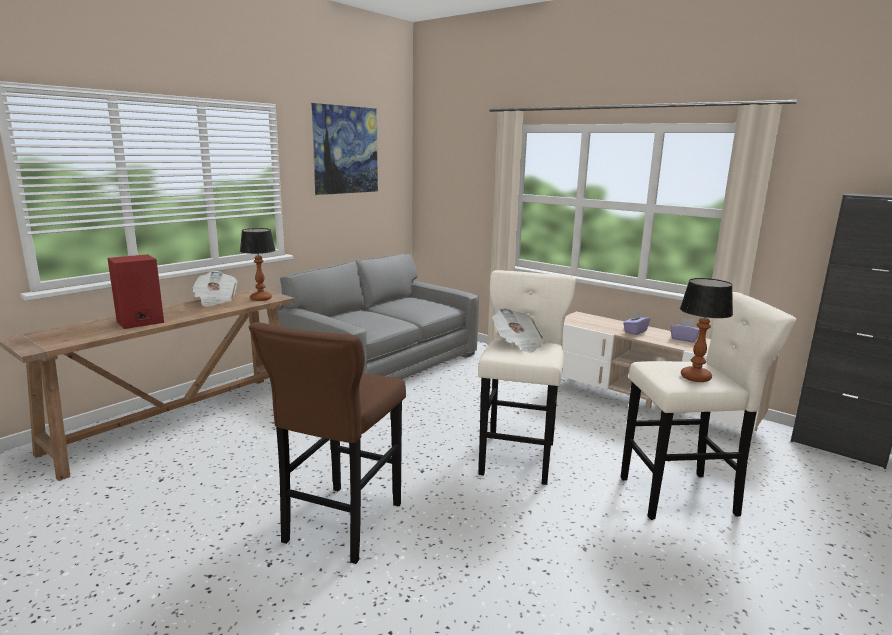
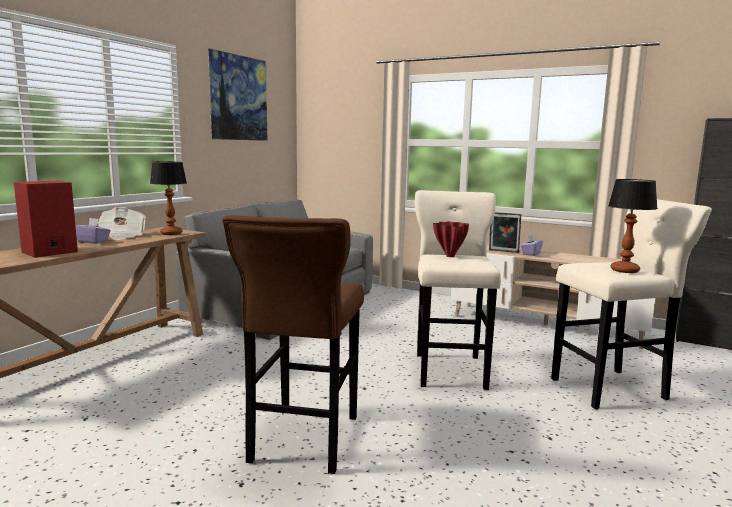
camera: 10 degrees left, 5 degrees down
(518, 344) = (450, 256): newspaper -> red vase
(606, 326) = (503, 251): none -> picture frame
(684, 339) = (575, 257): purple tissue box -> purple tissue box (93, 241)

